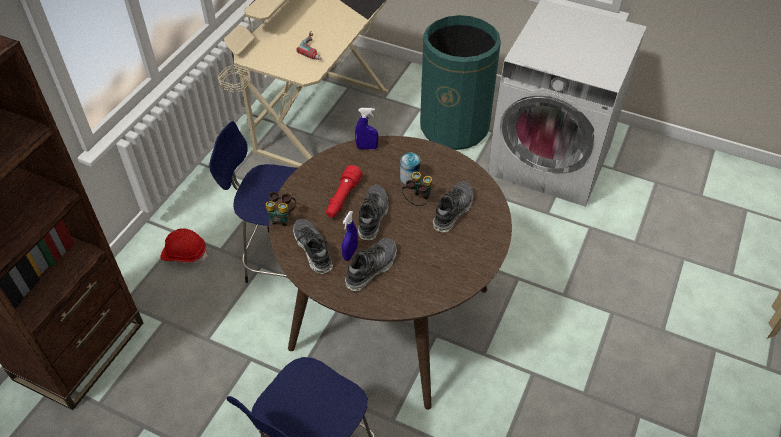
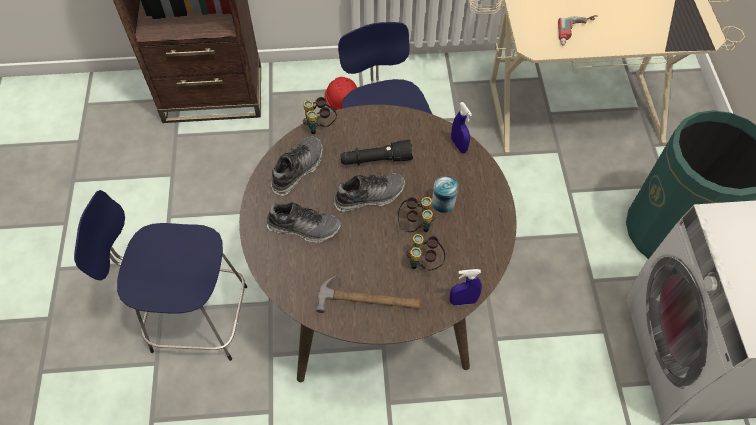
camera: 60 degrees right, 10 degrees up
(342, 198) = (376, 160): red flashlight -> black flashlight
(350, 253) = (311, 201): blue spray bottle -> blue spray bottle (463, 301)
(452, 210) = (424, 263): shoe -> binoculars
(462, 255) = (369, 300): none -> hammer

